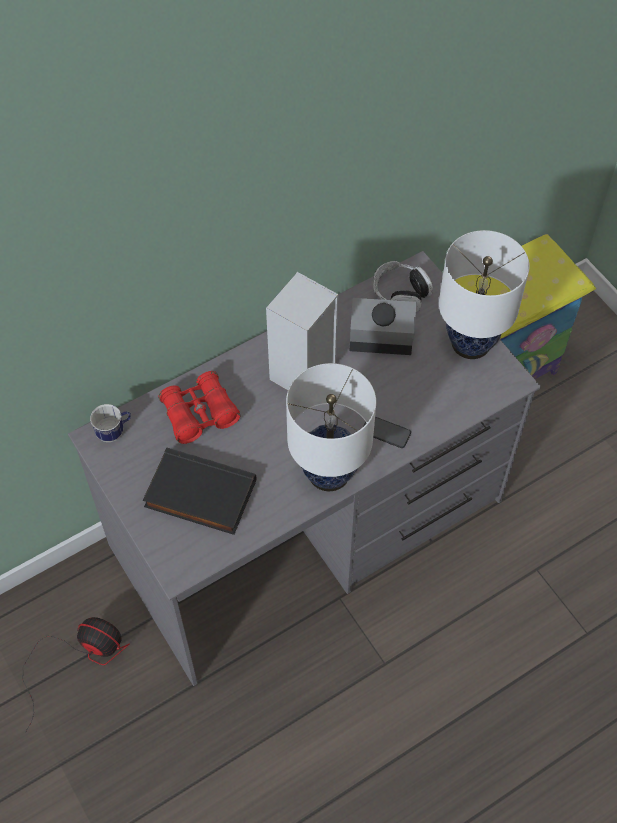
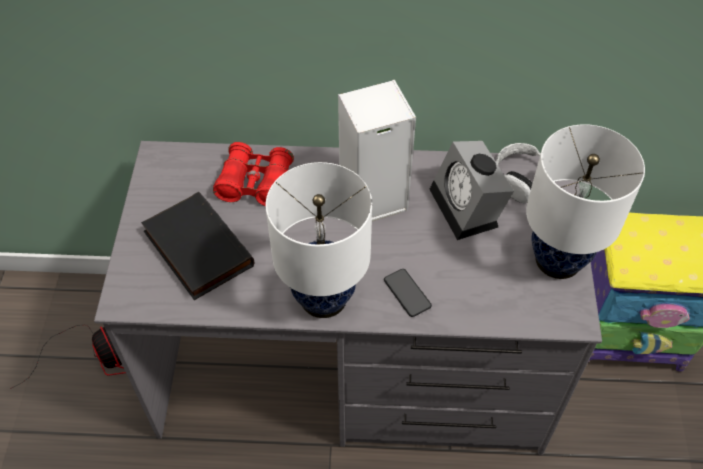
camera: 35 degrees right, 5 degrees down
(114, 431) = (176, 159): mug -> none
(378, 339) = (468, 208): alarm clock -> alarm clock turned 150 degrees counterclockwise

